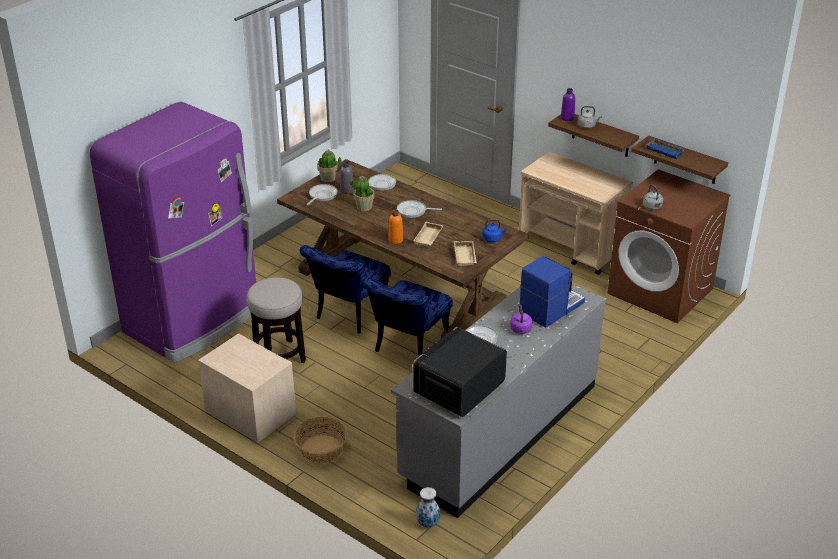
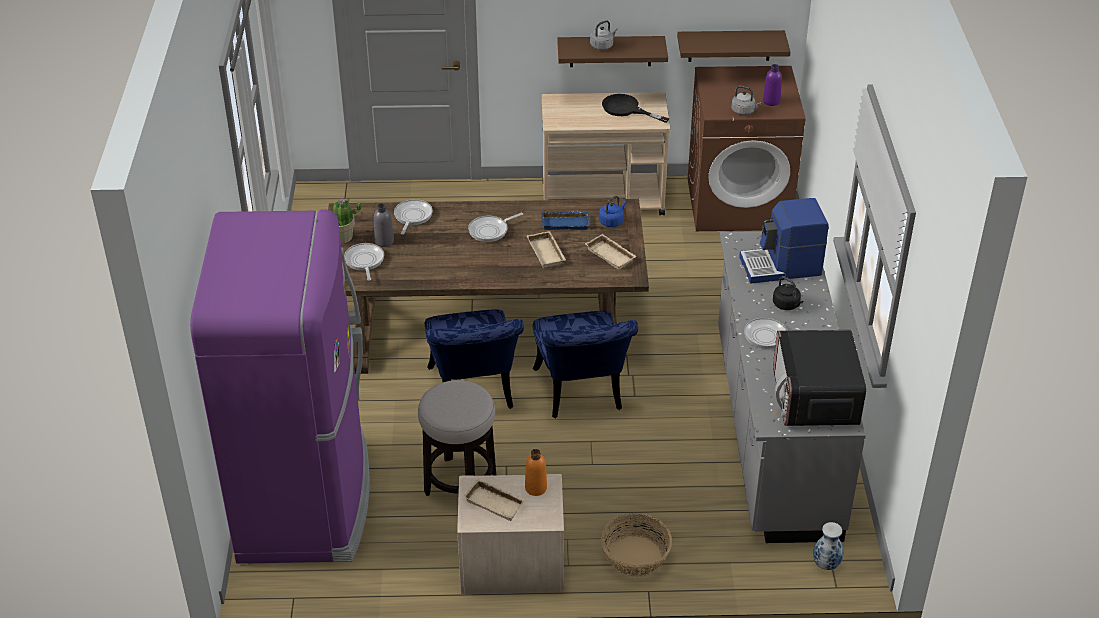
camera: 40 degrees left, 5 degrees up
(237, 357) = (496, 502): none -> beige tray
(364, 207) = (430, 251): potted plant -> none
(395, 240) = (517, 273): orange bottle -> orange bottle (536, 488)
(521, 330) = (787, 305): purple kettle -> black kettle
(550, 307) = (781, 267): coffee machine -> coffee machine turned 105 degrees counterclockwise
(567, 118) = (571, 45): purple bottle -> purple bottle (771, 101)
(591, 181) = (626, 109): none -> black frying pan
(665, 150) = (715, 42): blue tray -> blue tray (565, 222)

